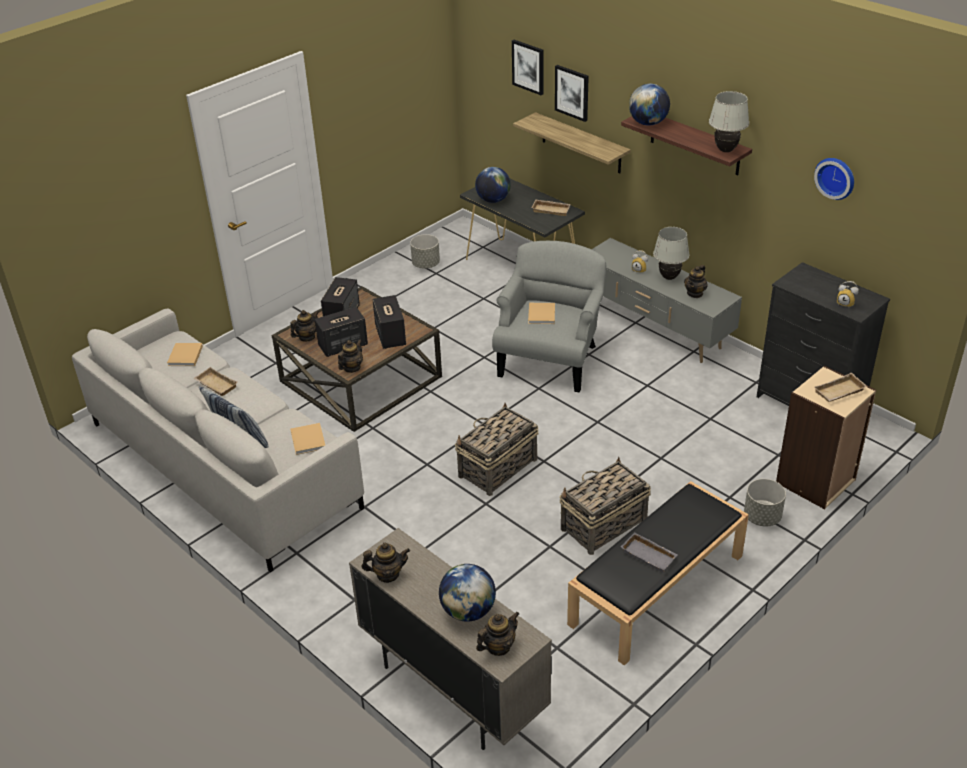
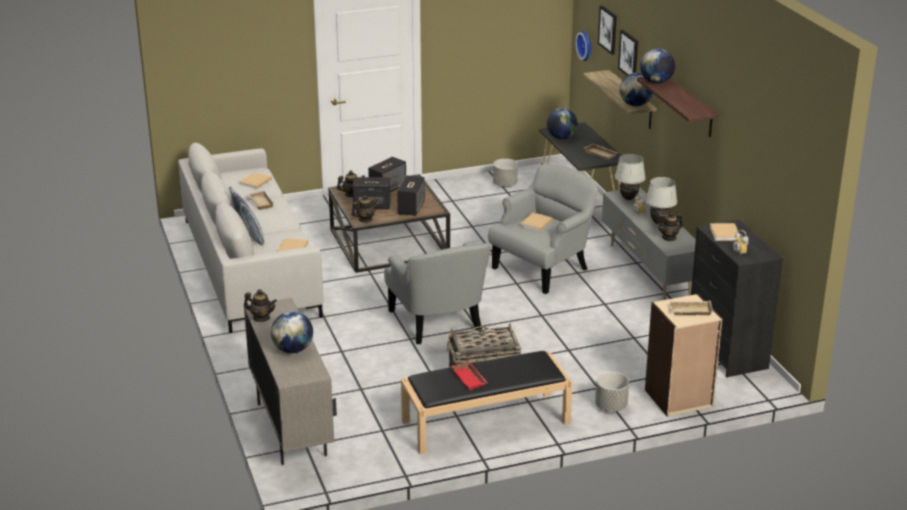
camera: 25 degrees right, 10 degrees down
(497, 468) = (438, 321): basket -> grey armchair
(498, 647) = (294, 371): teapot -> none
(606, 151) = (635, 105): none -> globe
(650, 555) = (470, 379): grey tray -> red tray
(725, 150) = (695, 110): white table lamp -> white table lamp (628, 198)
(808, 285) = (725, 234): none -> beige book
(836, 177) = (760, 144): wall clock -> wall clock (586, 45)

